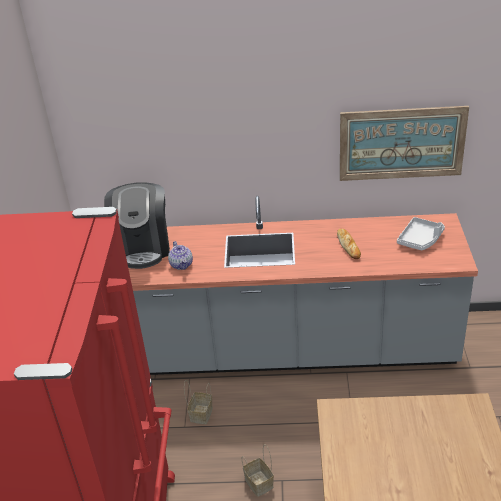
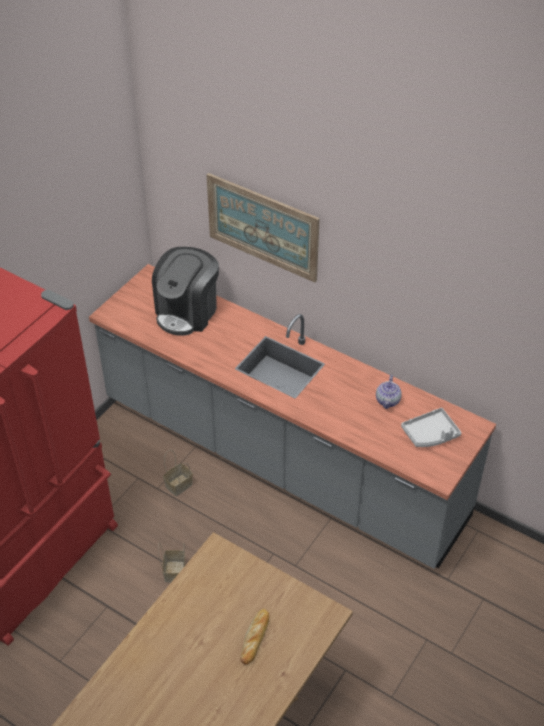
camera: 30 degrees right, 10 degrees up
(182, 265) = (203, 347): teapot -> teapot (388, 401)
(348, 246) = (359, 405): bread -> bread (255, 638)
(401, 143) = (450, 331): picture -> picture (262, 227)

